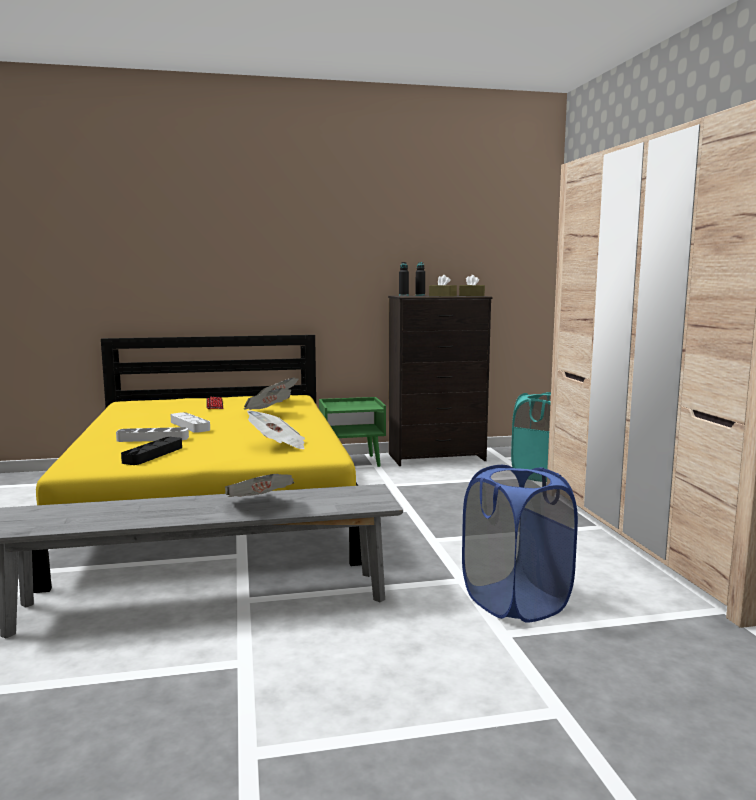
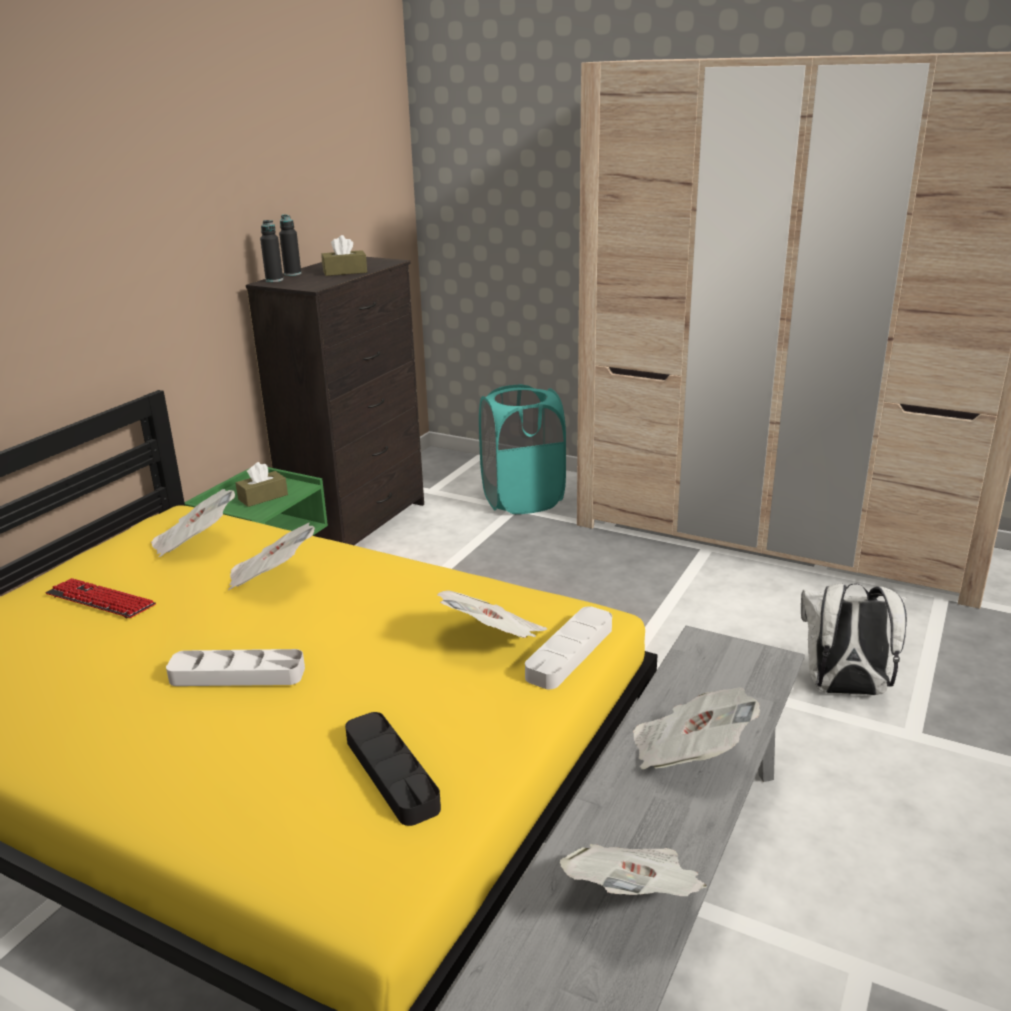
camera: 50 degrees left, 15 degrees up
(136, 516) = (634, 896): none -> newspaper
(153, 438) = (271, 740): grey tray -> grey tray (570, 652)
(471, 295) = (373, 262): brown tissue box -> brown tissue box (263, 497)
(515, 602) = (844, 690): blue laundry basket -> white backpack

